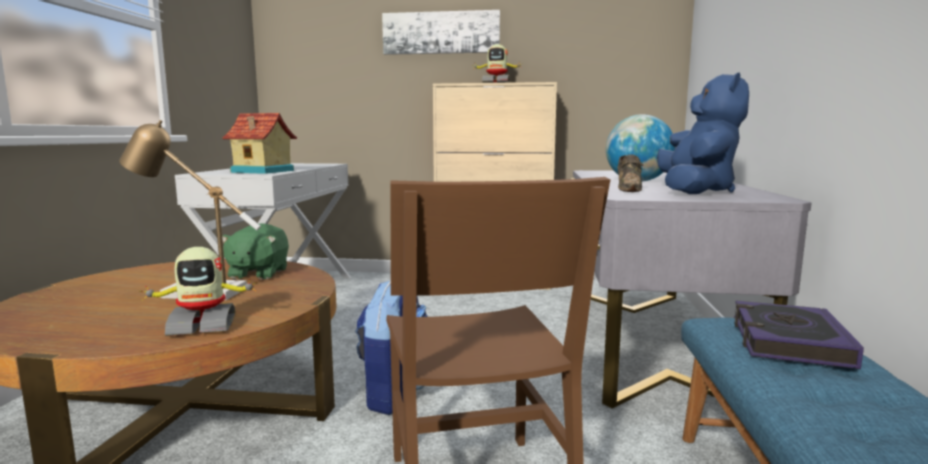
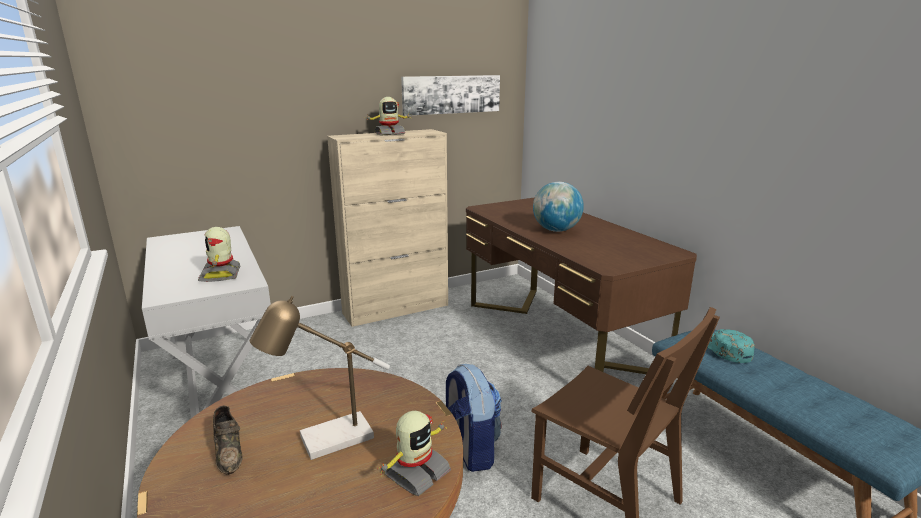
camera: 35 degrees left, 10 degrees up
(257, 273) = (331, 395): green plush toy -> none
(262, 171) = (221, 274): toy house -> toy robot
(441, 33) = (321, 80): picture -> picture (451, 94)
(628, 190) = (584, 252): brown shoe -> brown shoe (229, 452)
(647, 338) = (558, 336): grey desk -> brown desk
(695, 191) = (622, 247): blue plush toy -> none
(788, 341) = (724, 349): book -> turquoise cap

